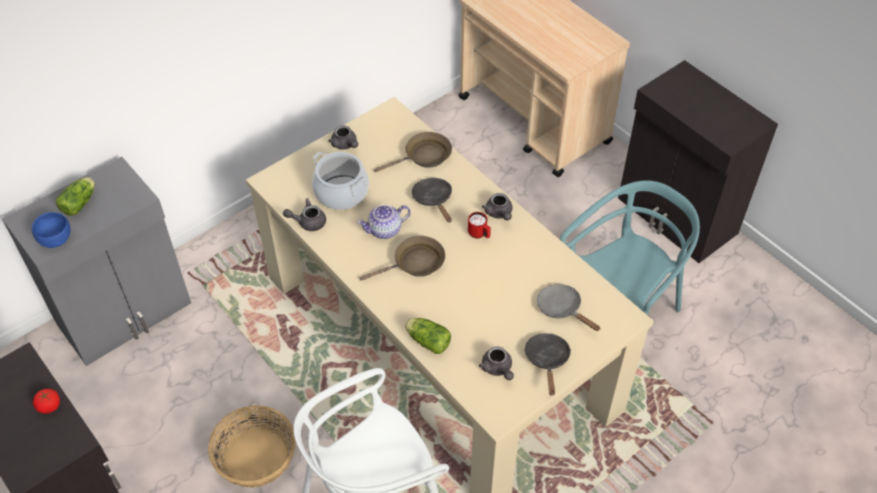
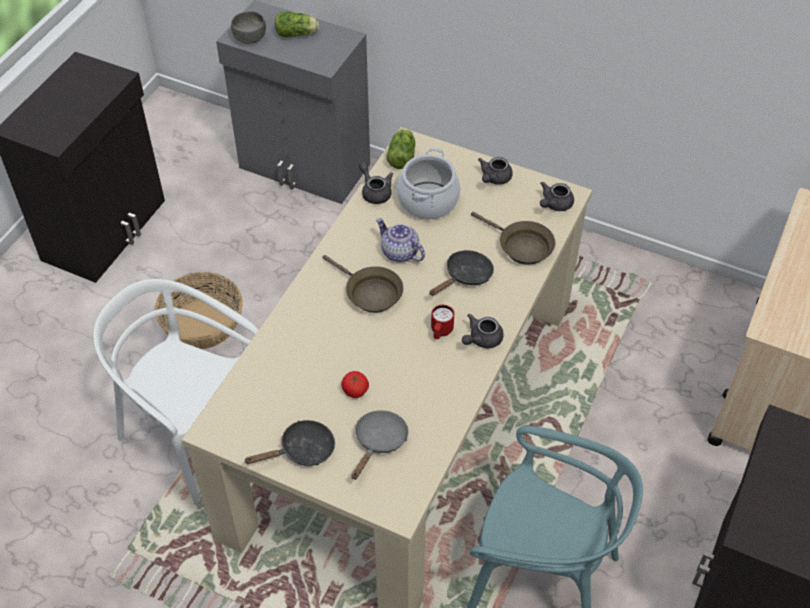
camera: 65 degrees right, 0 degrees up
(49, 406) = (82, 112): tomato -> tomato (355, 391)
(55, 238) = (250, 38): blue bowl -> grey bowl
(427, 340) = (277, 338): lettuce -> lettuce (402, 155)
(497, 369) = (270, 410): grey teapot -> grey teapot (554, 204)

